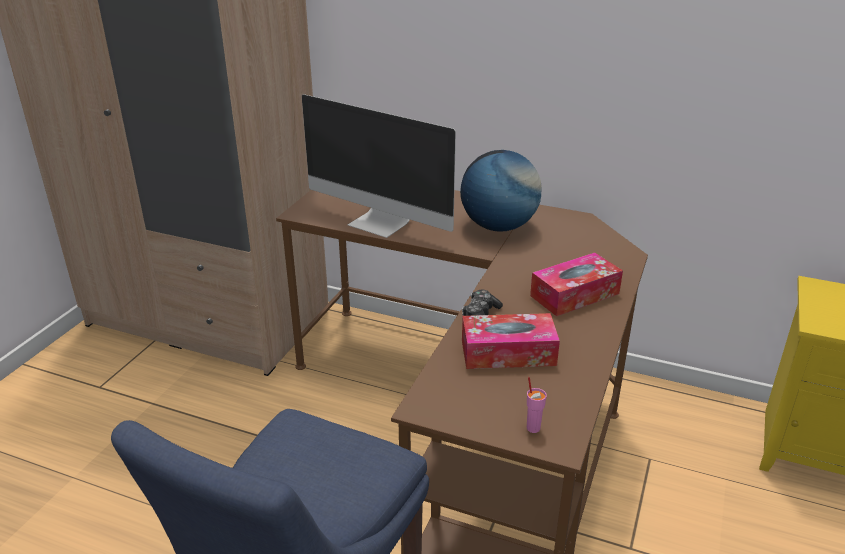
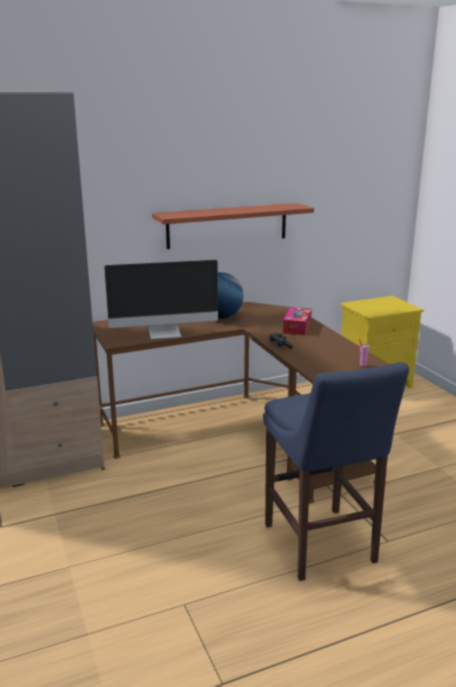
camera: 45 degrees left, 10 degrees down
(508, 353) = (312, 351): tissue box -> none
(574, 69) = (227, 225): none -> shelf

